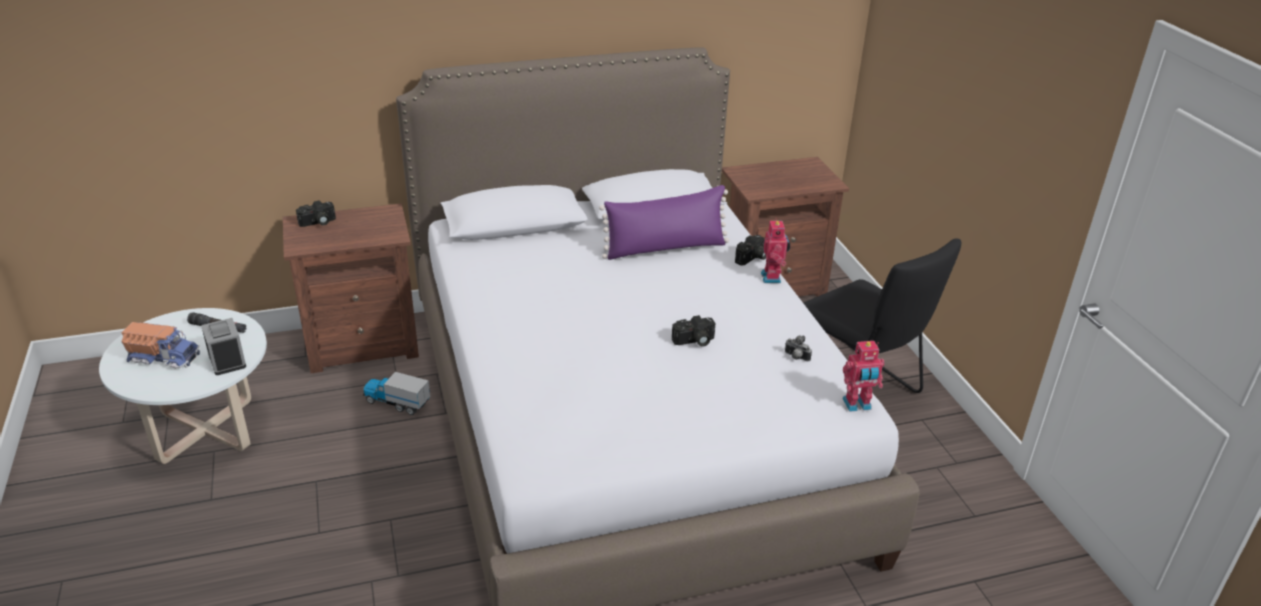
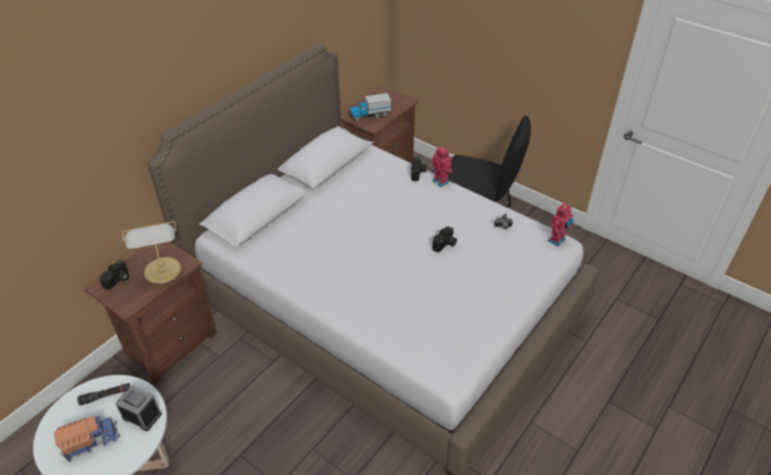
camera: 35 degrees left, 10 degrees up
(365, 233) = (163, 272): none -> table lamp
(397, 402) = (235, 372): toy truck -> toy truck (369, 115)
(665, 248) = (365, 189): purple pillow -> none

